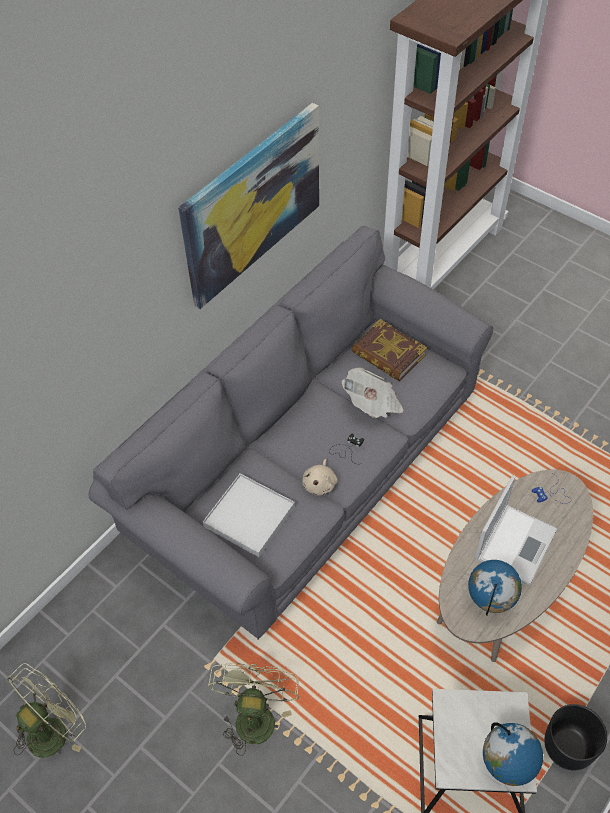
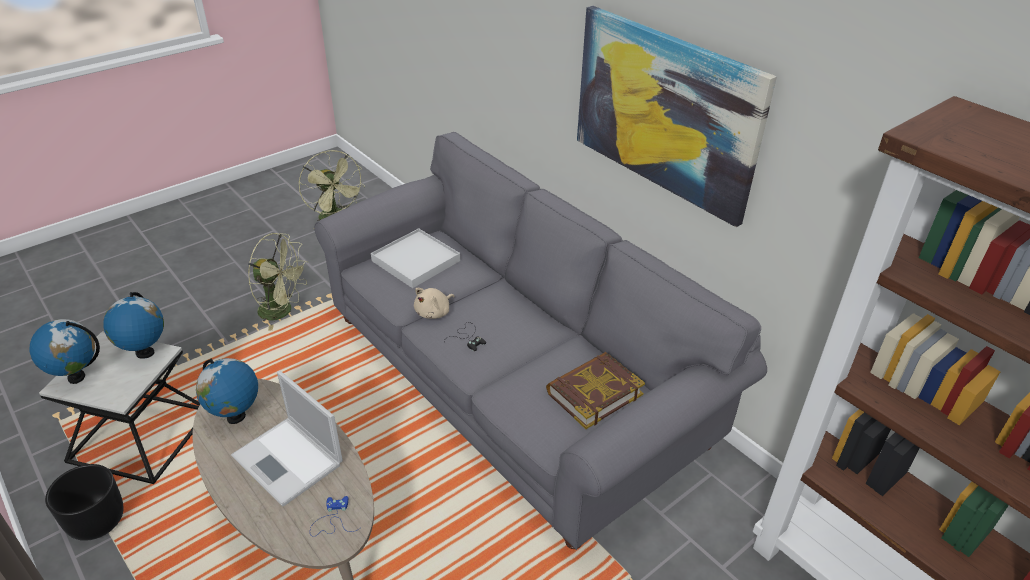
camera: 100 degrees right, 15 degrees down
(320, 484) = (434, 312): beige plush toy -> beige plush toy turned 75 degrees counterclockwise
(372, 404) = (520, 364): newspaper -> none
(452, 719) = (145, 353): none -> globe

